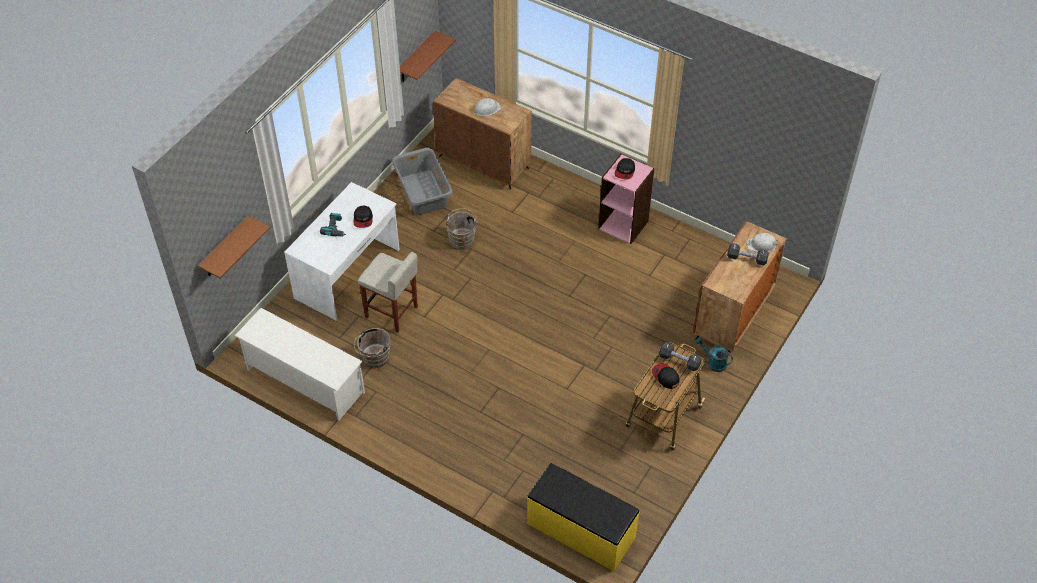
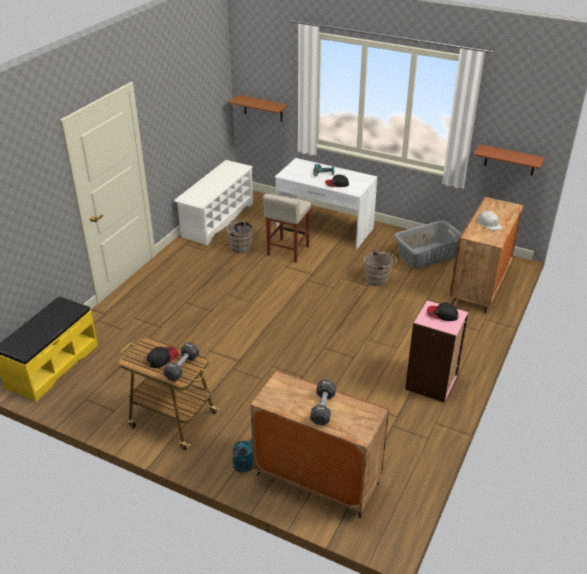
camera: 85 degrees right, 15 degrees down
(761, 245) = (349, 422): white hard hat -> none

